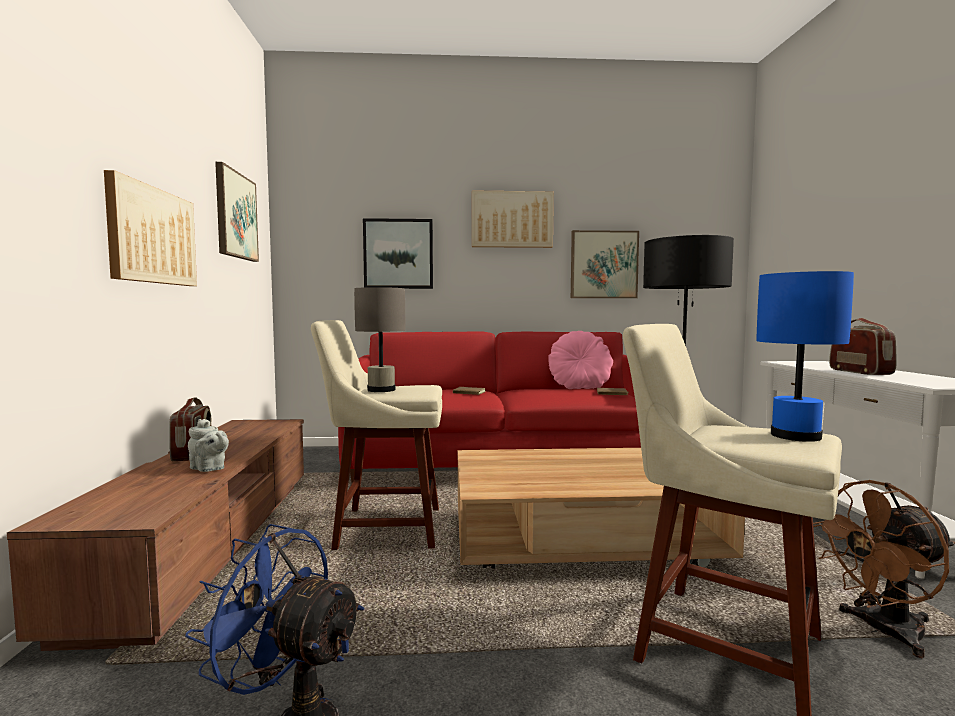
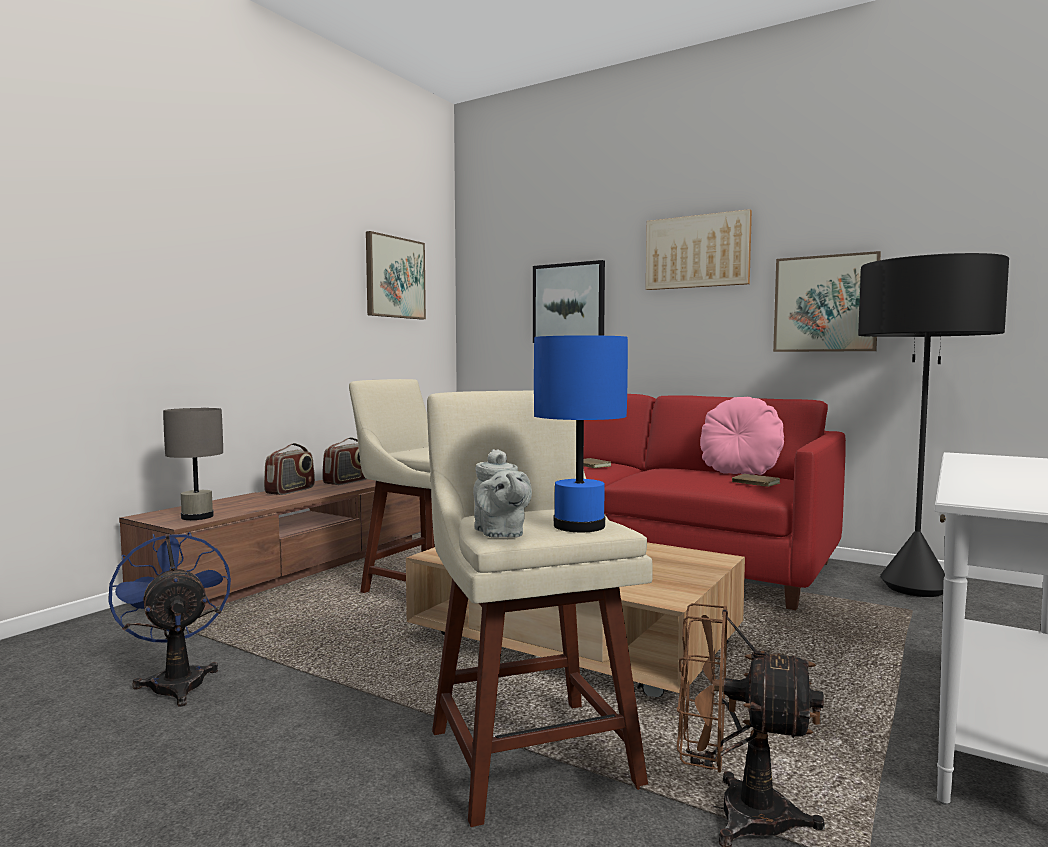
camera: 35 degrees right, 0 degrees up
(152, 236) = (277, 308): picture -> none
(209, 469) = (276, 501): grey teapot -> grey teapot (500, 533)
(380, 390) = (422, 449): grey table lamp -> grey table lamp (197, 516)
(860, 372) = (992, 476): radio -> radio (347, 481)

